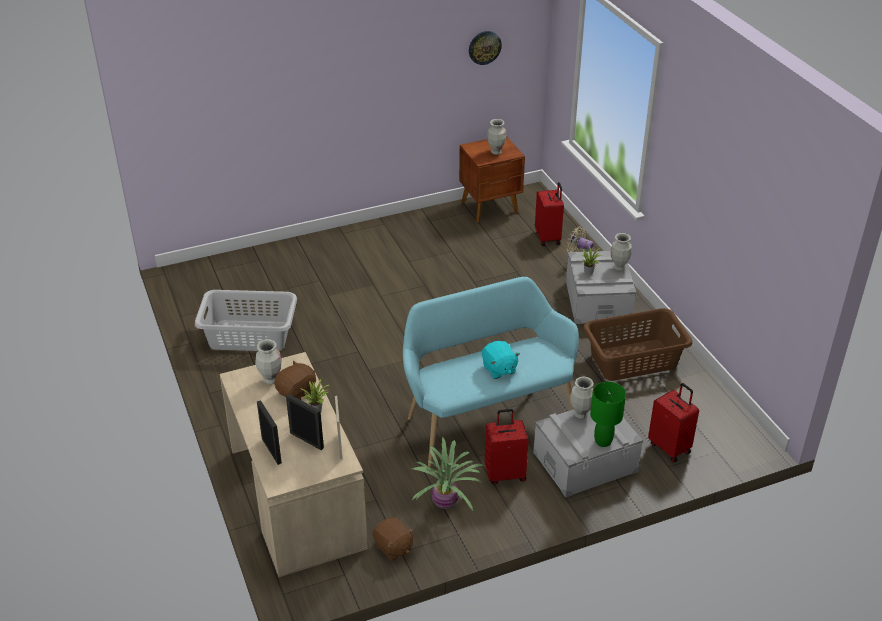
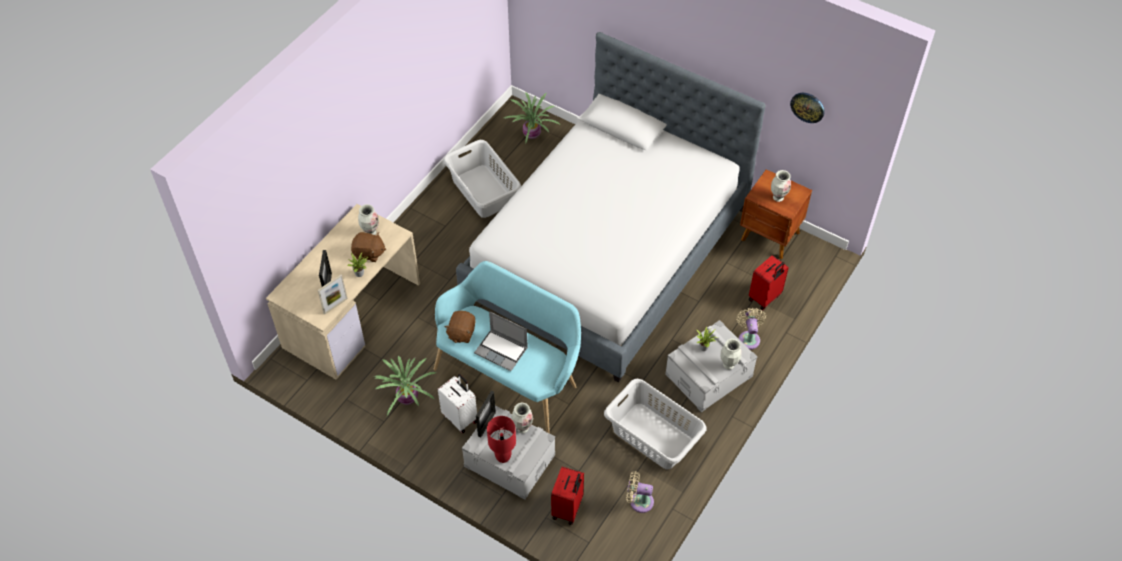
camera: 55 degrees right, 15 degrees up
(222, 277) = (531, 135): none -> potted plant
(271, 451) = (306, 274): picture frame -> picture frame (486, 424)
(393, 547) = (347, 393): brown plush toy -> brown plush toy (461, 333)
(409, 295) = (607, 252): none -> bed
(499, 369) = (502, 350): turquoise plush toy -> laptop
(505, 473) = (460, 418): red suitcase -> white suitcase
(603, 441) = (503, 457): green table lamp -> red table lamp
(634, 360) = (653, 437): brown laundry basket -> grey laundry basket
(695, 400) = (639, 501): none -> beige fan

